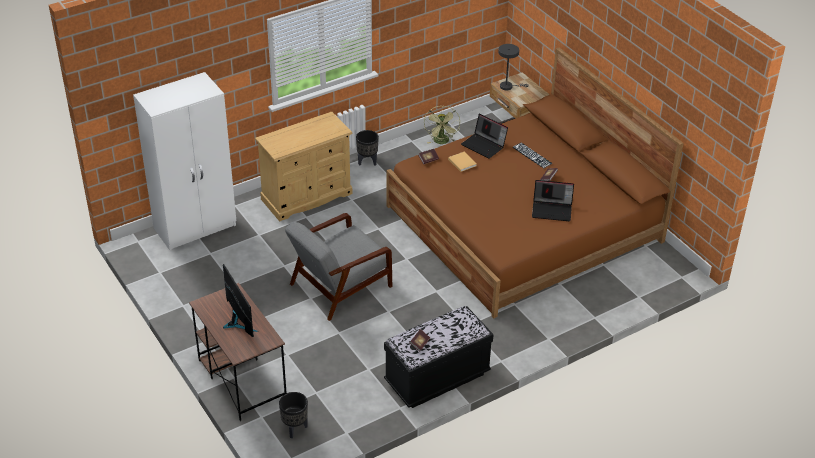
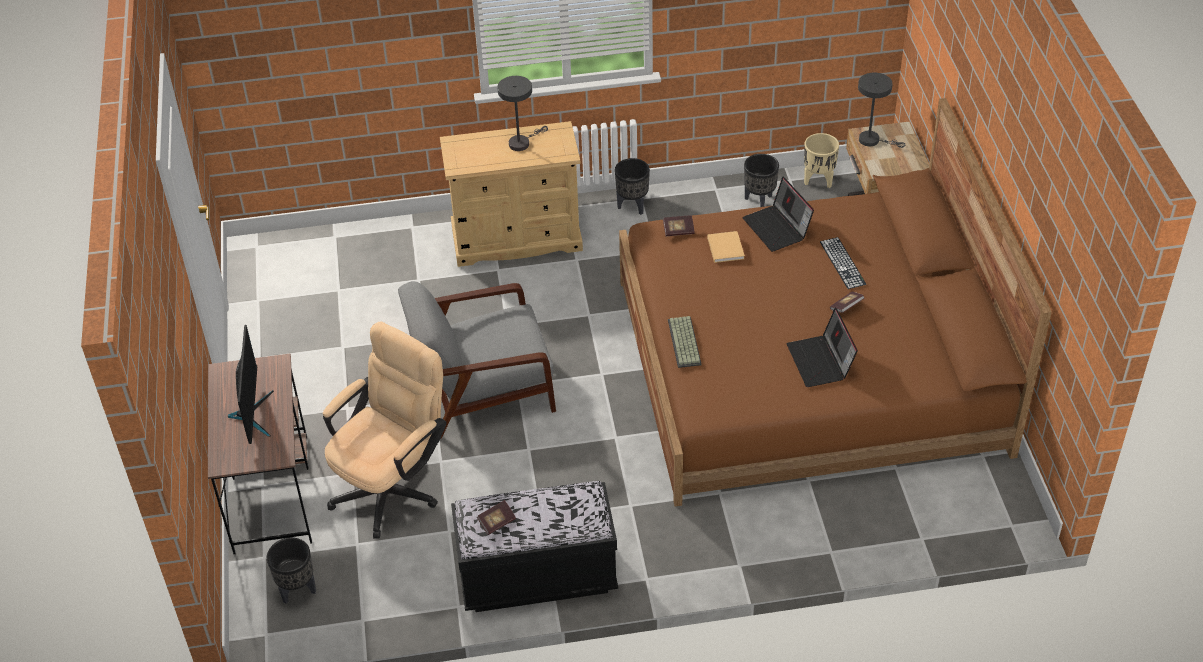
camera: 25 degrees right, 5 degrees up
(196, 227) = (342, 246): white wardrobe -> none
(309, 129) = (521, 142): none -> grey table lamp
(318, 354) = (393, 486): none -> beige office chair
(442, 142) = (759, 201): green fan -> black planter
(469, 123) = (818, 180): none -> beige planter
(470, 219) = (685, 343): none -> keyboard
(552, 210) = (821, 362): laptop -> laptop turned 45 degrees clockwise

